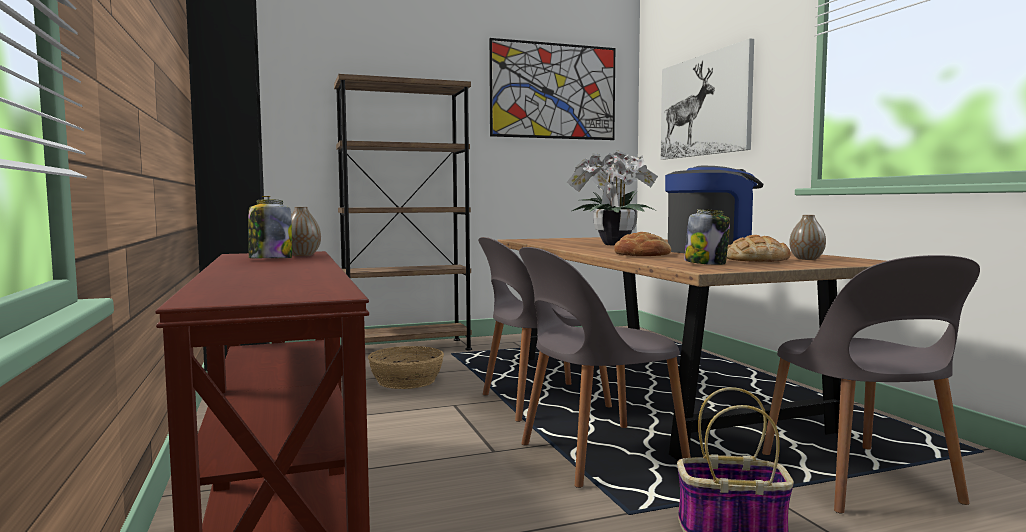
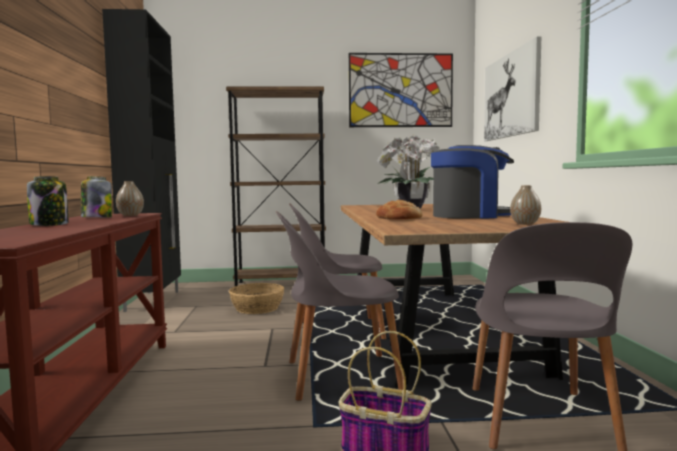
camera: 15 degrees right, 0 degrees up
(706, 263) = (423, 226): jar -> jar (50, 224)
(755, 260) = (476, 224): bread -> none

